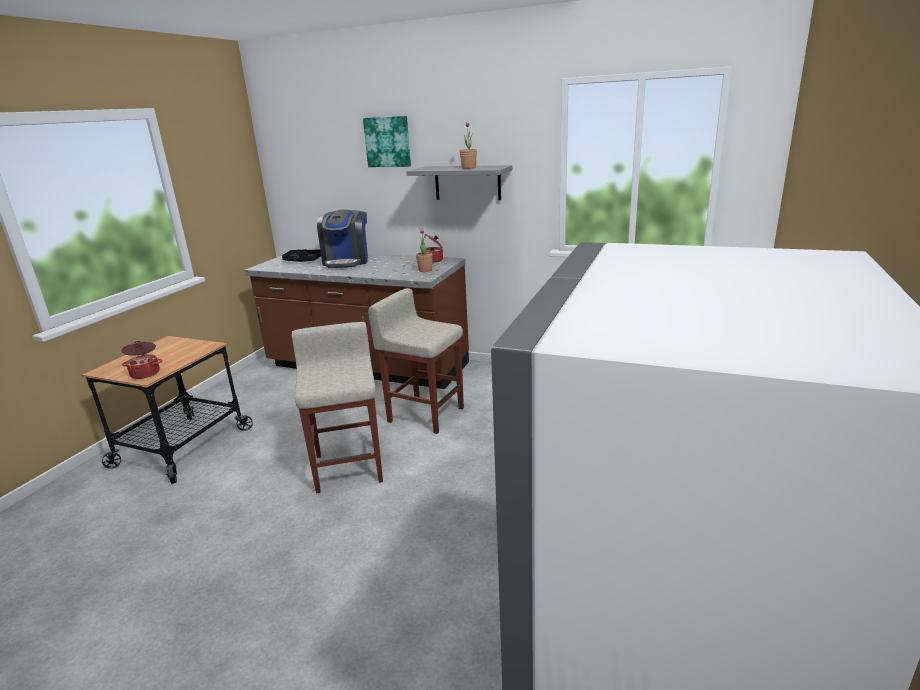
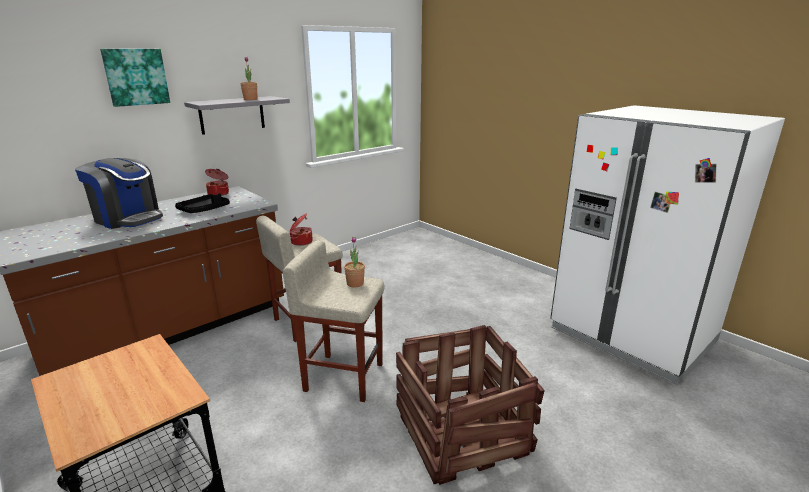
camera: 65 degrees left, 0 degrees up
(145, 373) = (164, 398): cooking pot -> cooking pot (301, 242)
(289, 573) = (460, 434): none -> crate
(303, 261) = (61, 234): black tray -> black tray (204, 210)
(425, 270) = (241, 200): potted plant -> potted plant (355, 283)

